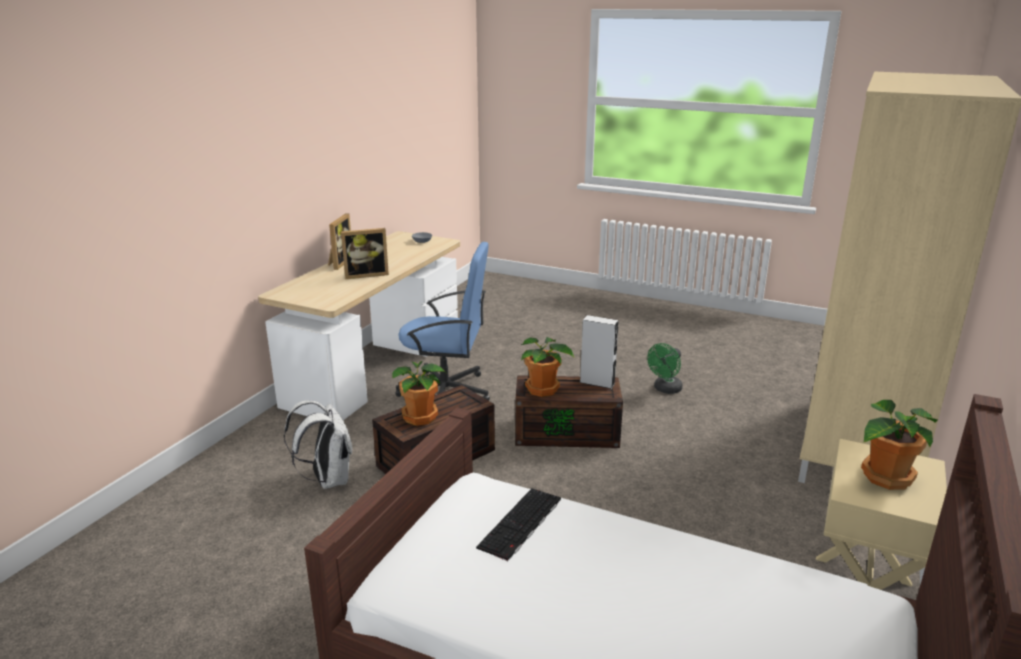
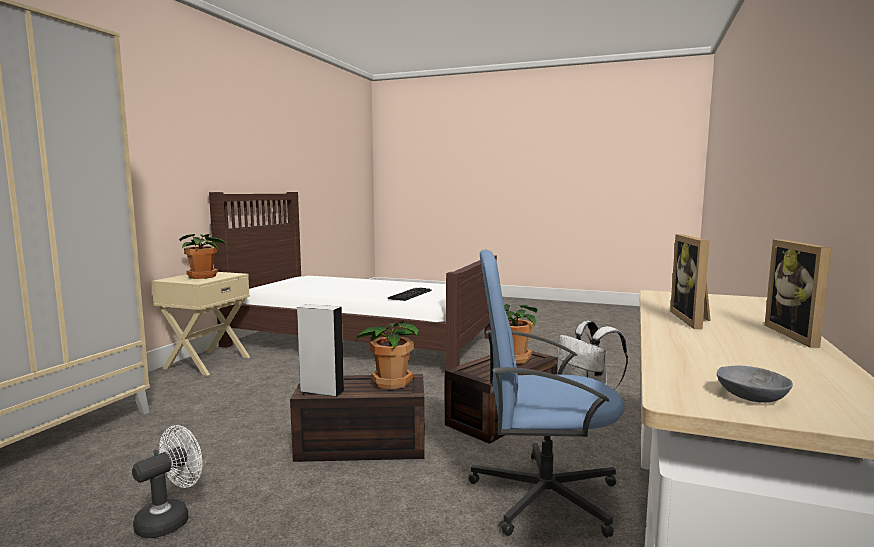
camera: 175 degrees right, 15 degrees down
(366, 274) = (694, 320): picture frame -> picture frame turned 60 degrees counterclockwise
(665, 389) = (170, 519): green fan -> white fan

